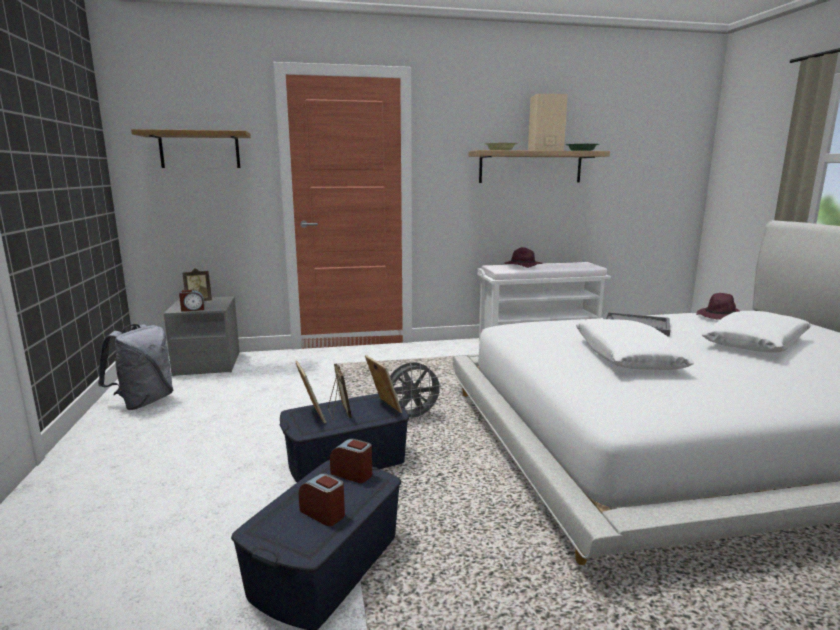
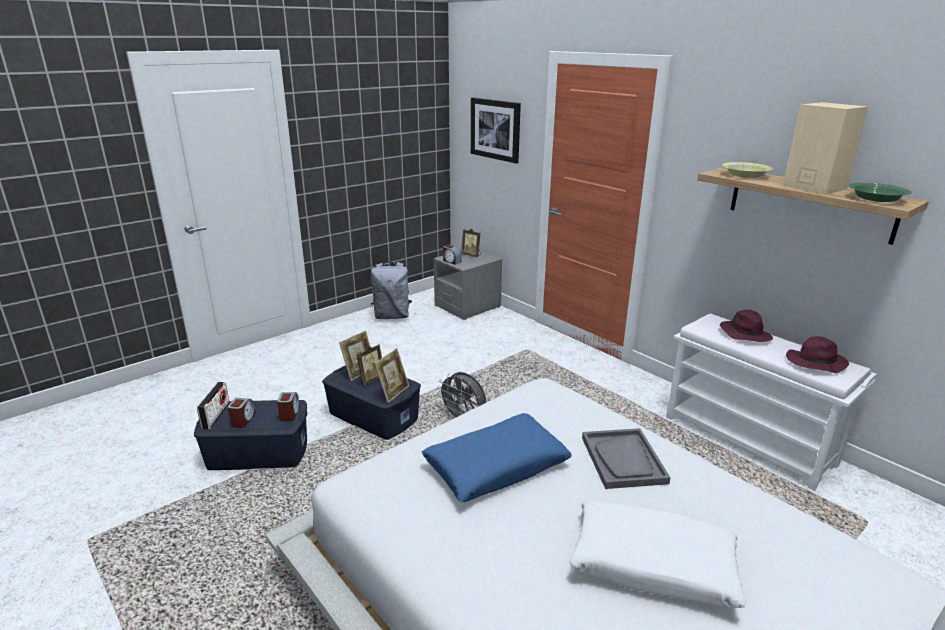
camera: 60 degrees right, 10 degrees up
(199, 150) = (495, 129): shelf -> picture
(280, 537) = (216, 416): none -> radio
(626, 357) = (496, 467): white pillow -> blue pillow
(720, 317) = (771, 530): purple hat -> purple hat (814, 363)

